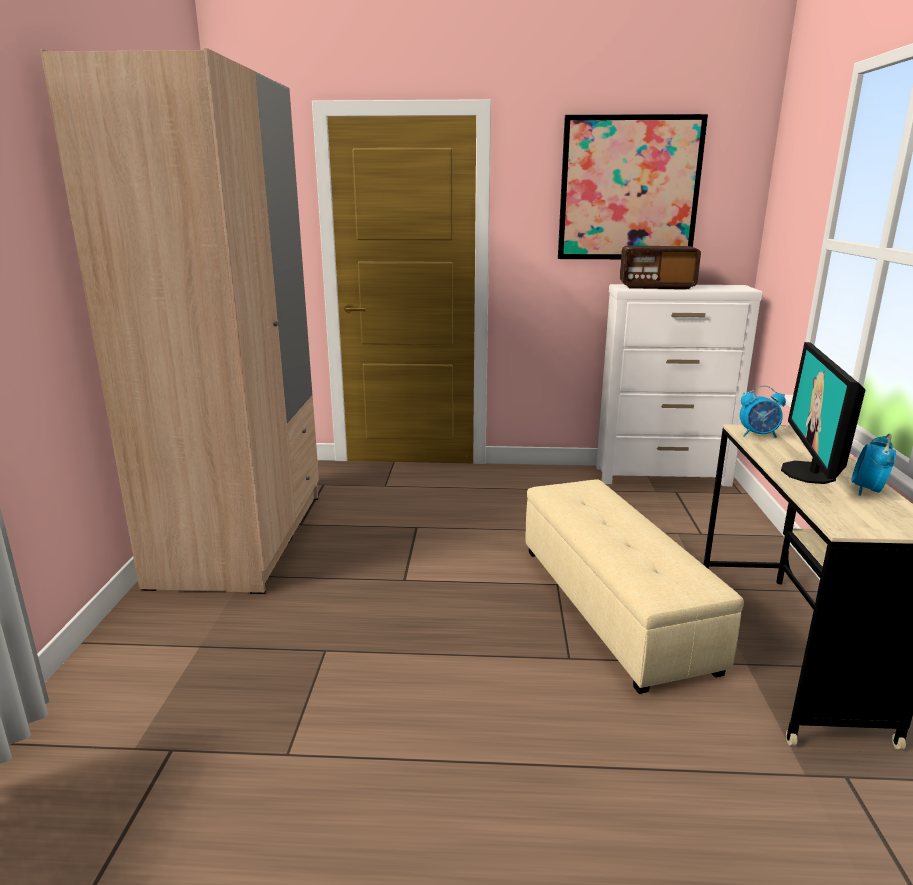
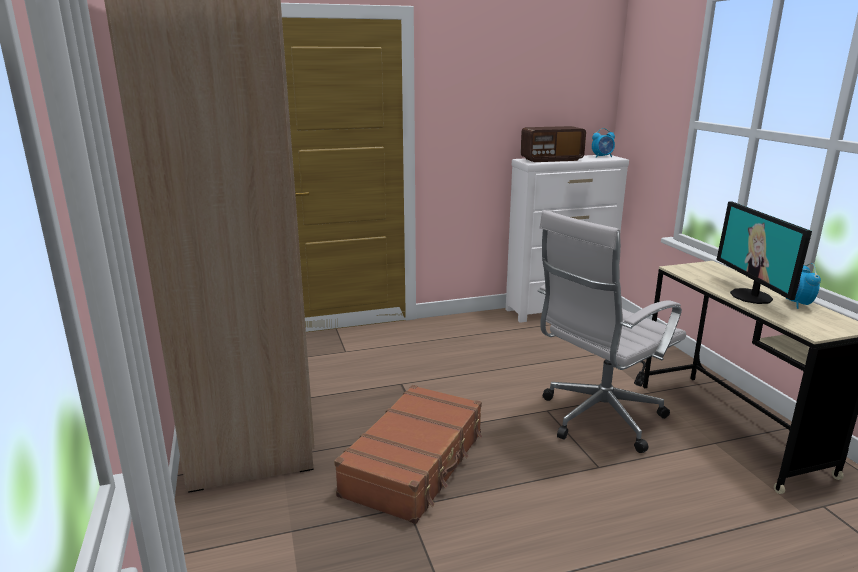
camera: 20 degrees left, 0 degrees up
(367, 610) = (415, 463): none -> brown suitcase
(611, 605) = (597, 419): beige ottoman -> white office chair
(629, 189) = (523, 81): picture -> none
(758, 435) = (690, 272): alarm clock -> alarm clock (602, 157)

